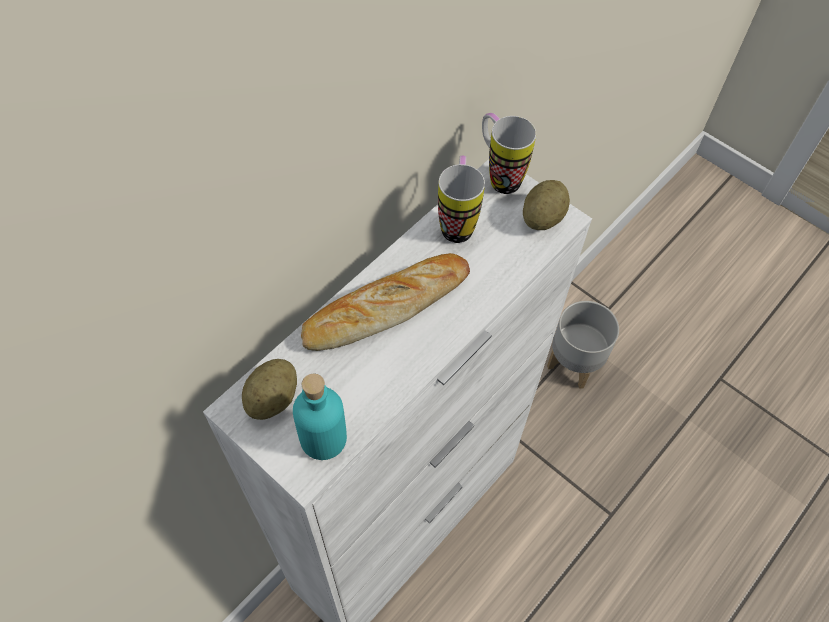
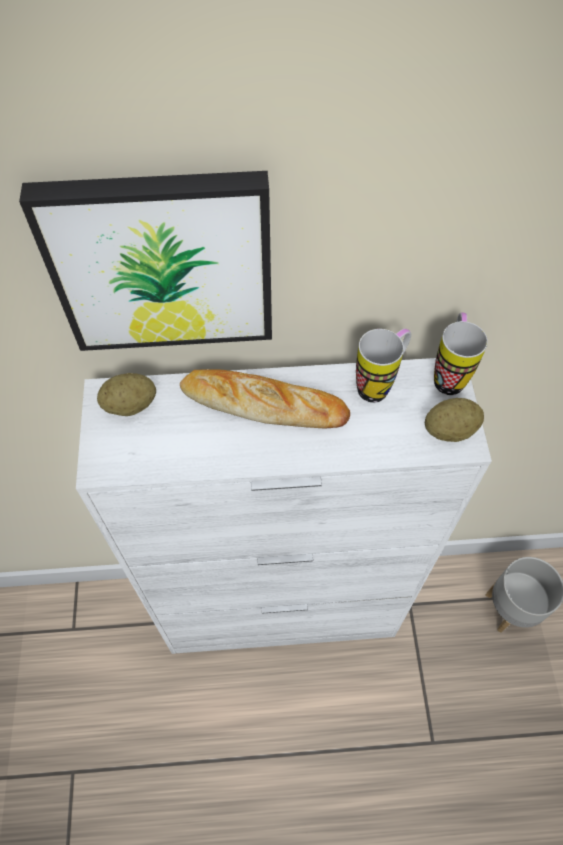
camera: 45 degrees right, 0 degrees up
(251, 231) = (163, 262): none -> picture
(323, 438) = (132, 456): turquoise bottle -> none

